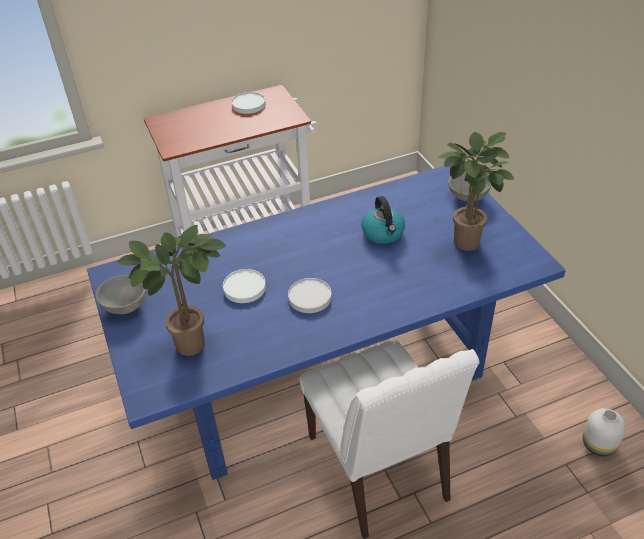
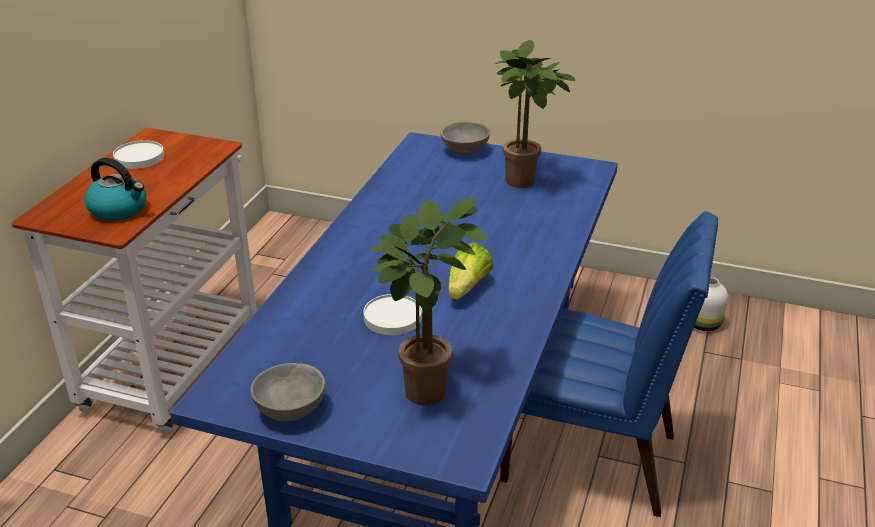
camera: 50 degrees left, 10 degrees down
(310, 297) = (467, 288): white plate -> lettuce
(376, 466) = (588, 458): white chair -> blue chair
(383, 233) = (442, 209): kettle -> kettle (119, 209)

